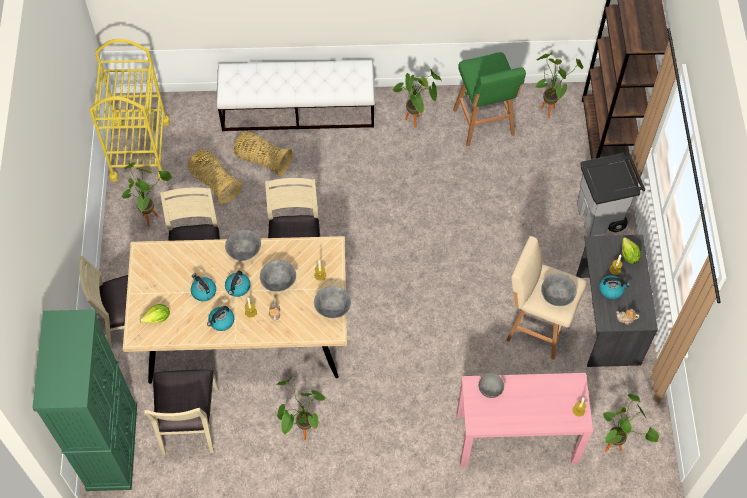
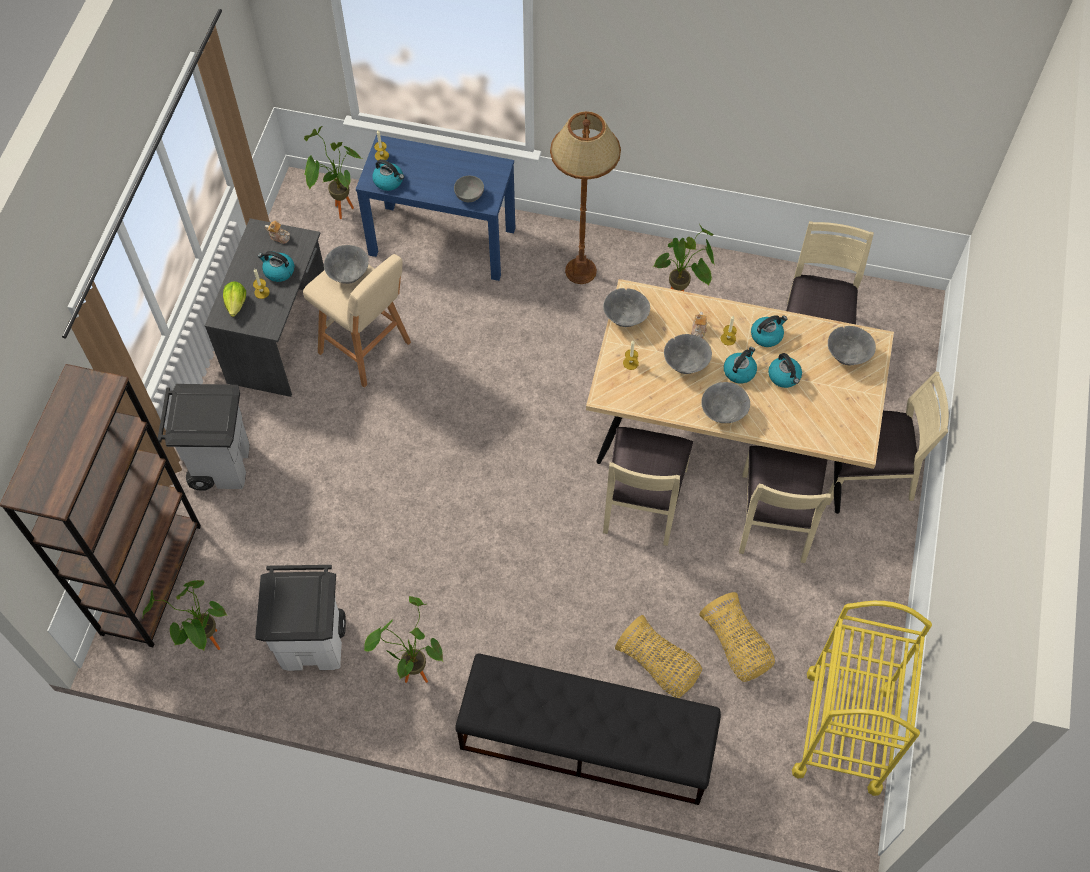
camera: 165 degrees left, 0 degrees up
(112, 446) = (905, 333): green cabinet -> none
(151, 215) = (834, 616): potted plant -> none
(157, 319) = (847, 356): lettuce -> grey bowl
(298, 110) = (585, 741): white bench -> black bench
(392, 438) = (581, 271): none -> brown floor lamp
(484, 124) = (314, 643): green stool -> white trash can
(516, 437) = (443, 241): pink console table -> blue console table
(561, 386) = (389, 181): none -> kettle

